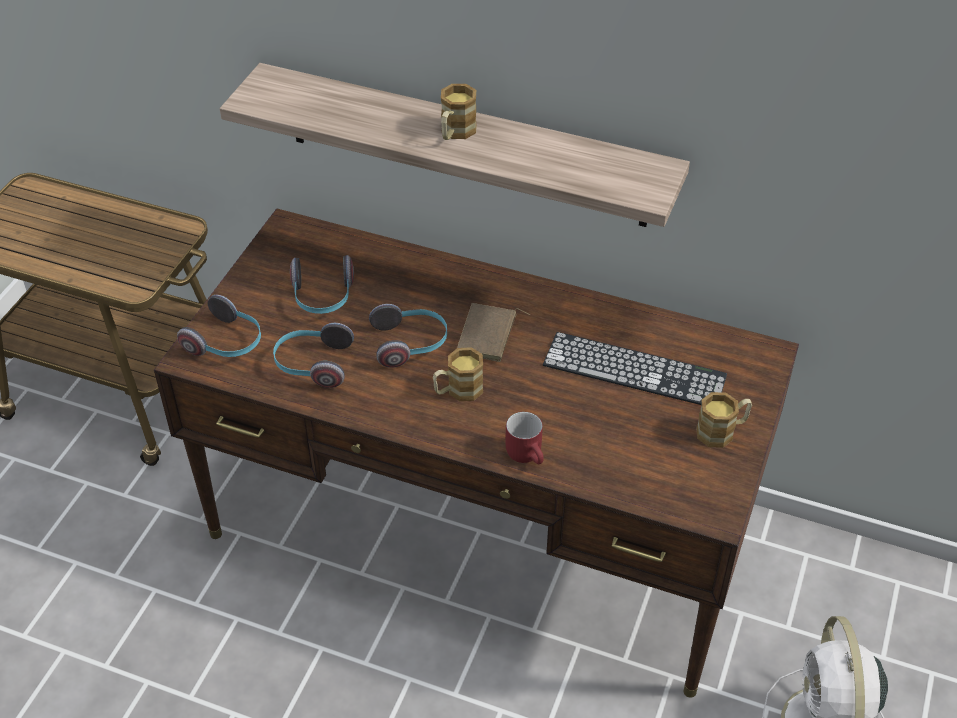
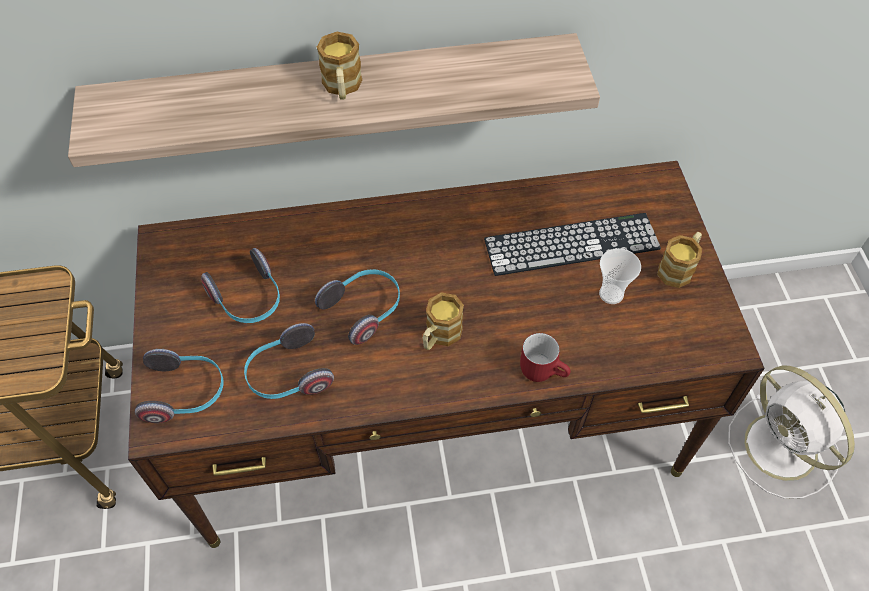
camera: 30 degrees left, 10 degrees up
(488, 336) = (428, 268): brown book -> none
(638, 424) = (611, 294): none -> cup

